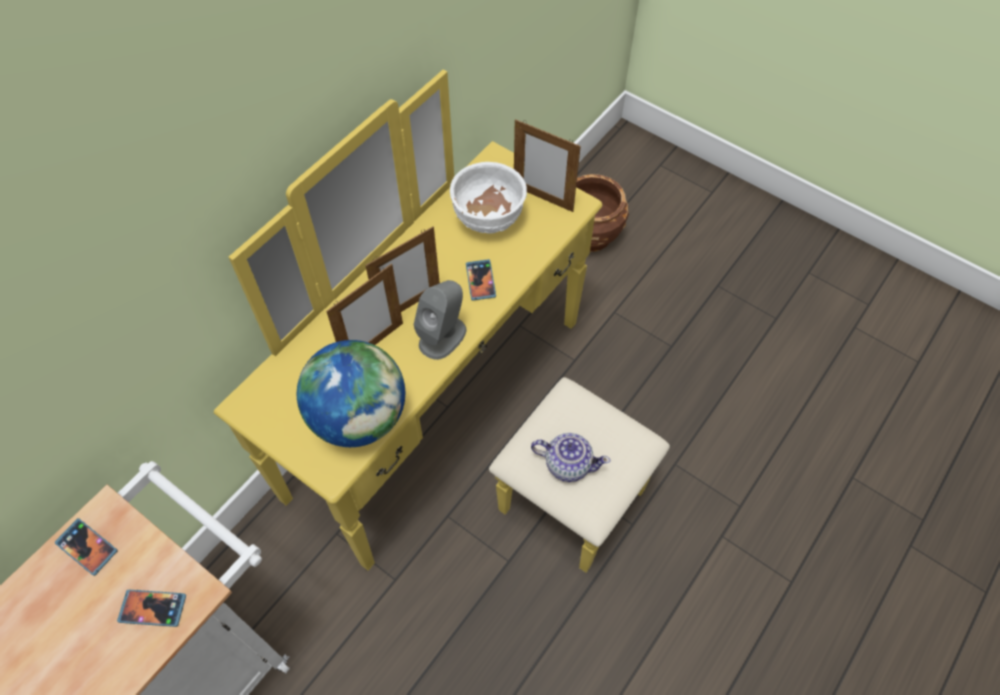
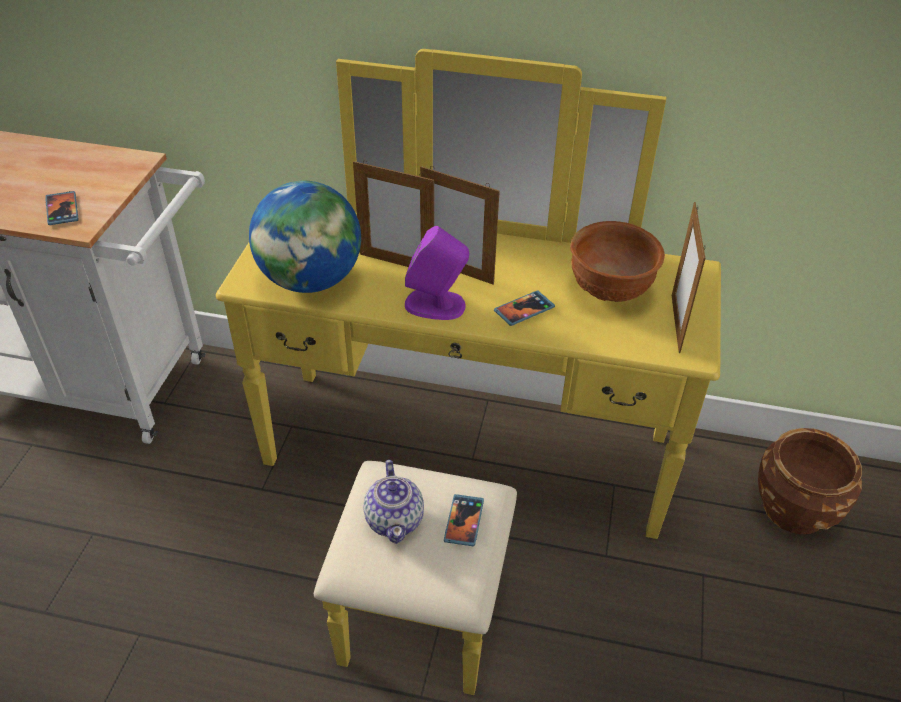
camera: 65 degrees right, 15 degrees down
(87, 547) = (107, 163): phone -> phone (464, 521)
(443, 336) = (436, 305): grey speaker -> purple speaker
(489, 219) = (610, 291): white bowl -> brown bowl

